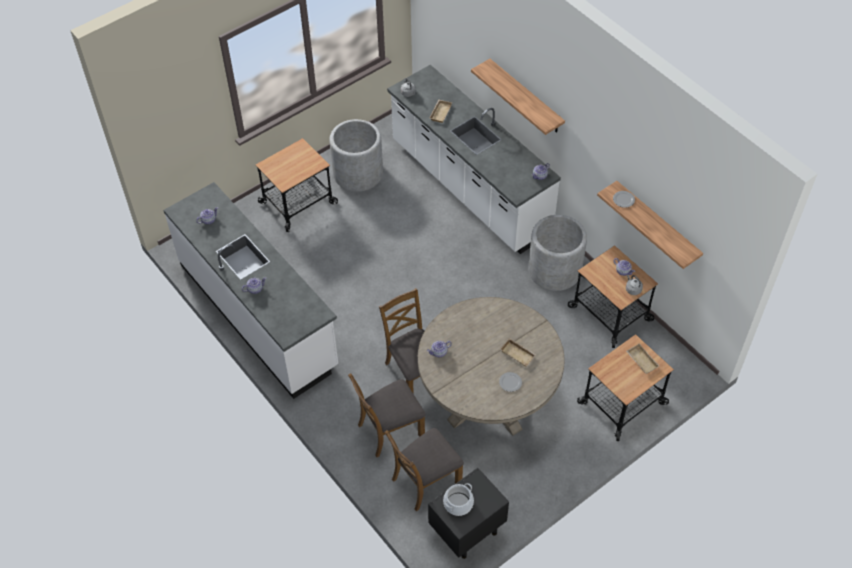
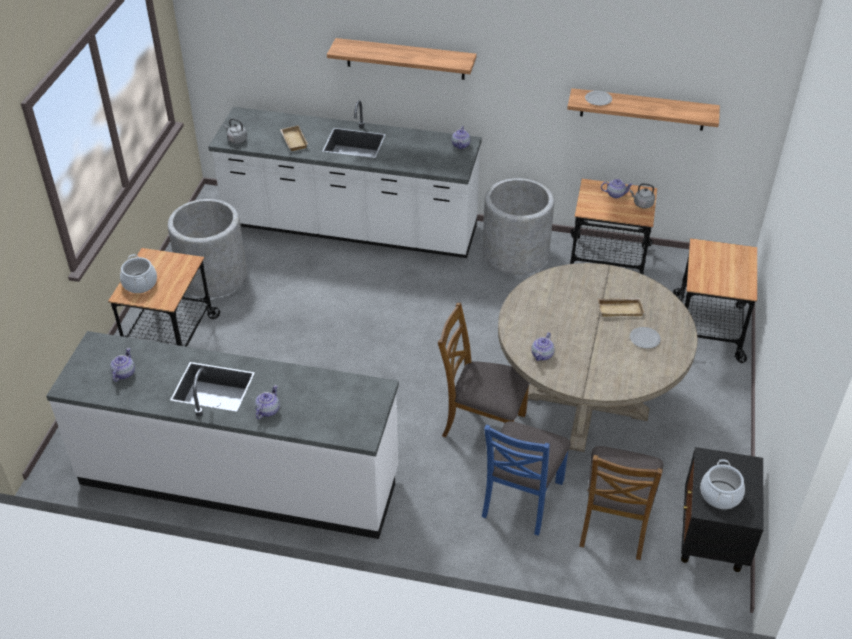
camera: 40 degrees left, 10 degrees down
(281, 163) = (140, 283): none -> cooking pot
(390, 430) = (521, 498): brown chair -> blue chair
(641, 361) = (722, 256): beige tray -> none

